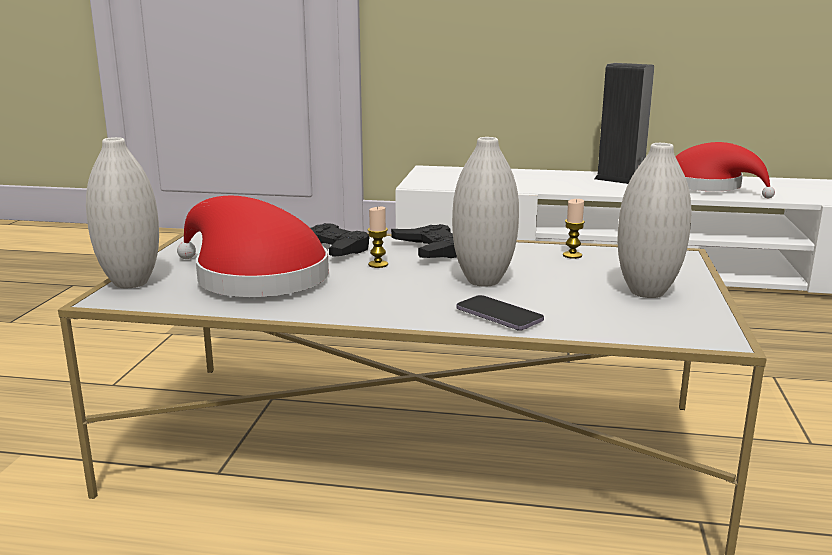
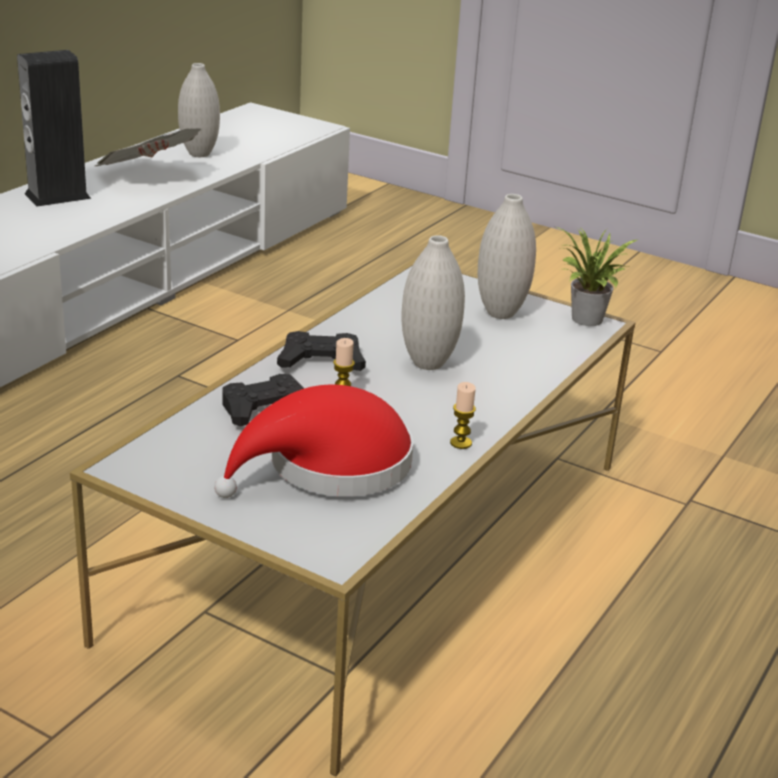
camera: 70 degrees left, 10 degrees up
(131, 283) = (292, 540): white vase -> white vase (199, 154)
(499, 315) = (513, 380): phone -> none
(572, 255) = (391, 308): candle -> candle (461, 443)
(708, 187) = (148, 175): red hat -> newspaper
(708, 330) = (585, 321): none -> potted plant

